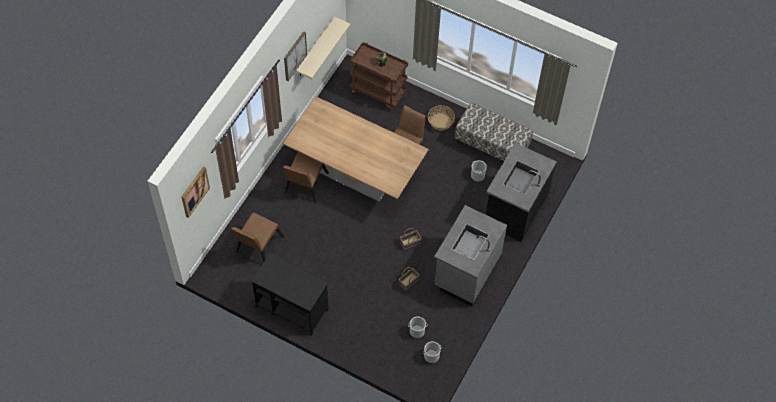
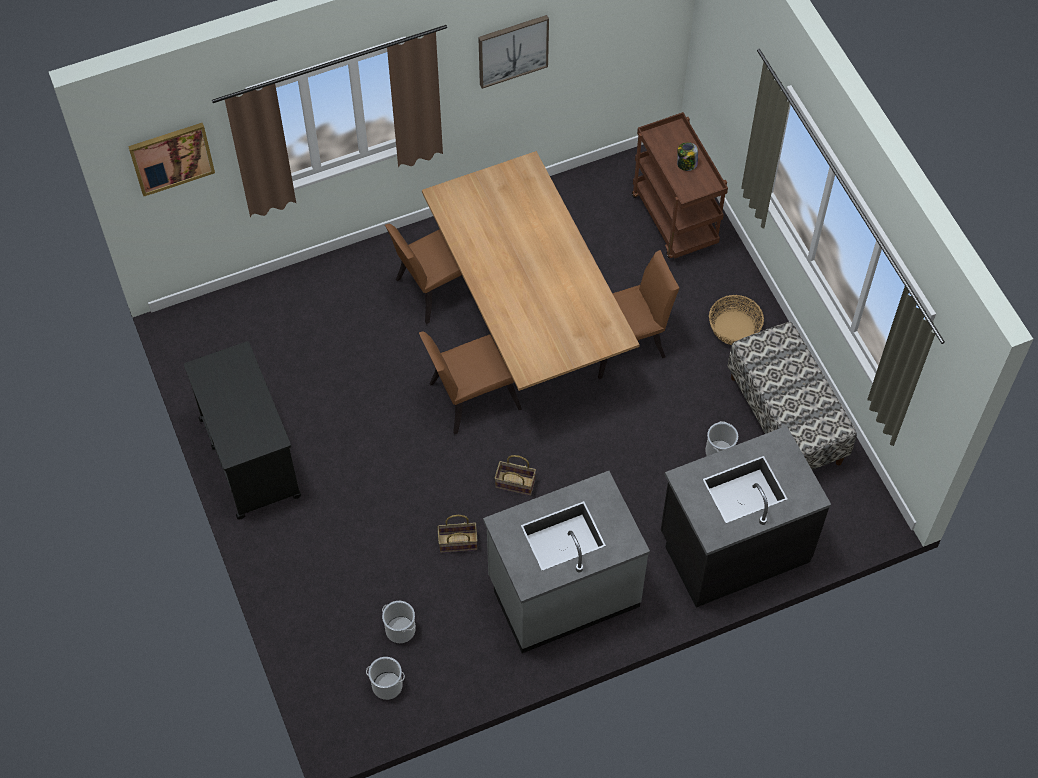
camera: 40 degrees right, 0 degrees up
(258, 246) = (284, 333): brown chair -> brown chair (468, 397)
(315, 48) = (581, 69): beige shelf -> none

